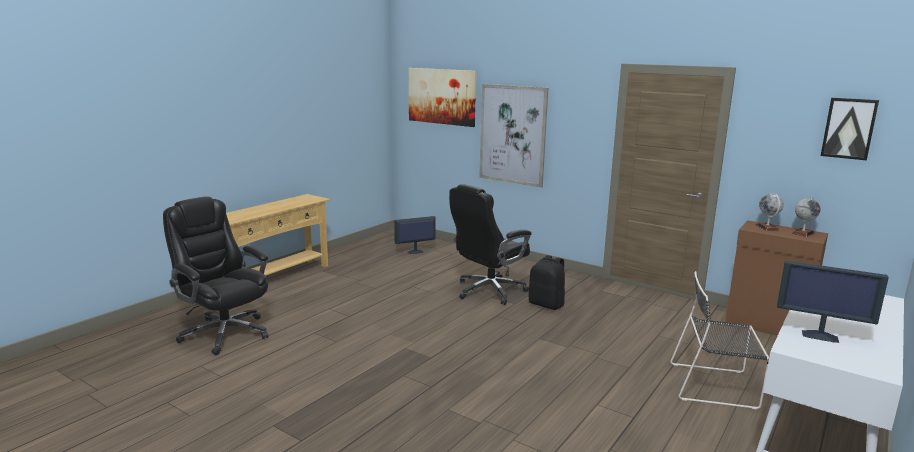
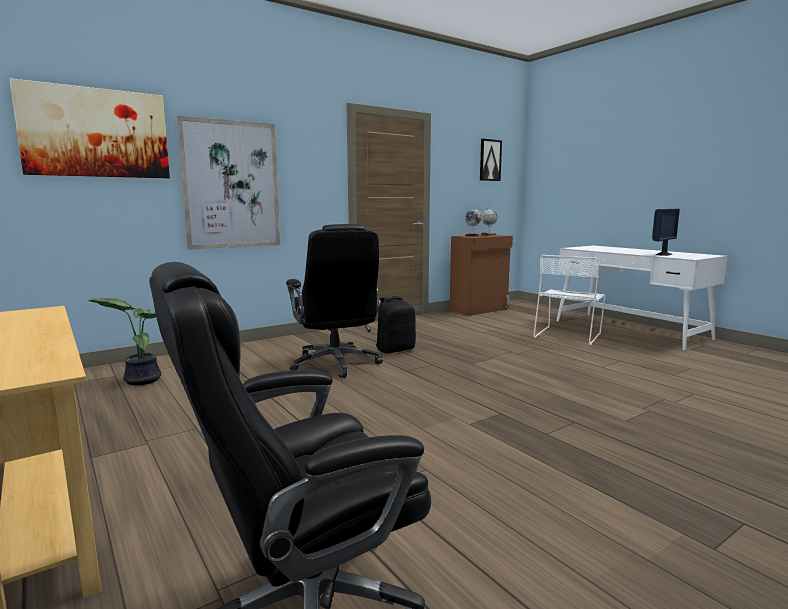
camera: 70 degrees left, 5 degrees down
(415, 252) = (141, 380): monitor -> potted plant
(716, 385) = (568, 335): black chair -> white chair

